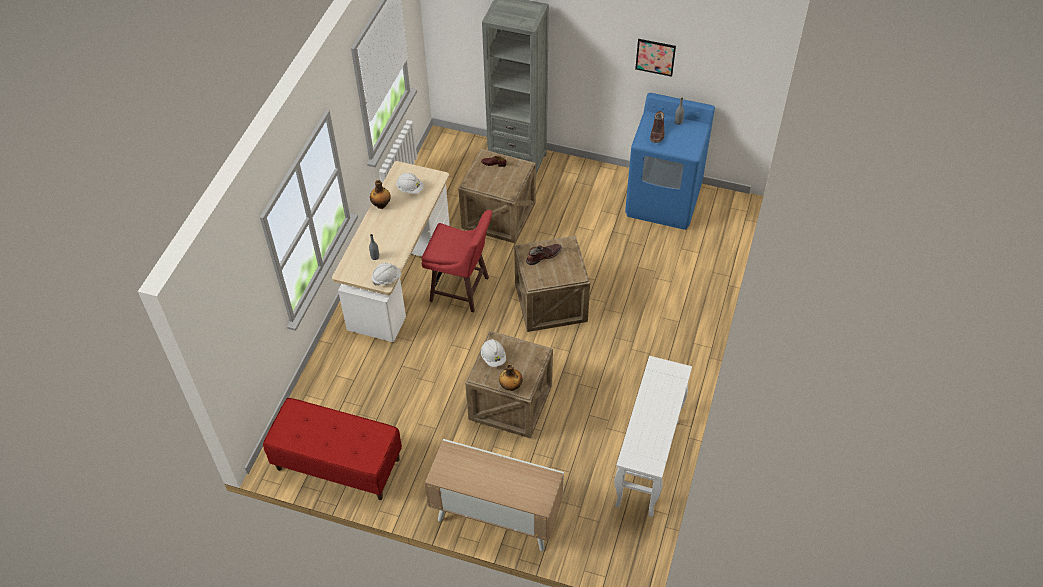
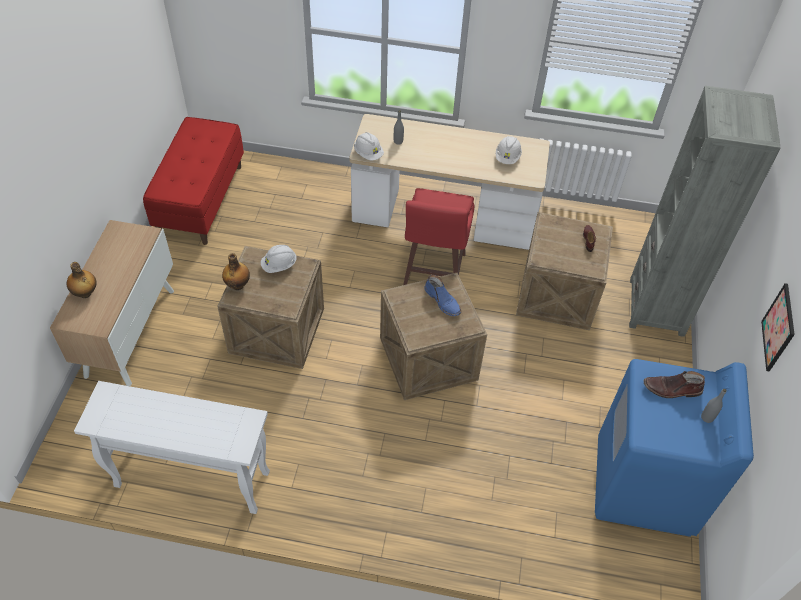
camera: 80 degrees right, 0 degrees up
(381, 205) = (476, 137): bottle -> bottle (85, 293)
(543, 255) = (443, 301): brown boot -> blue boot

